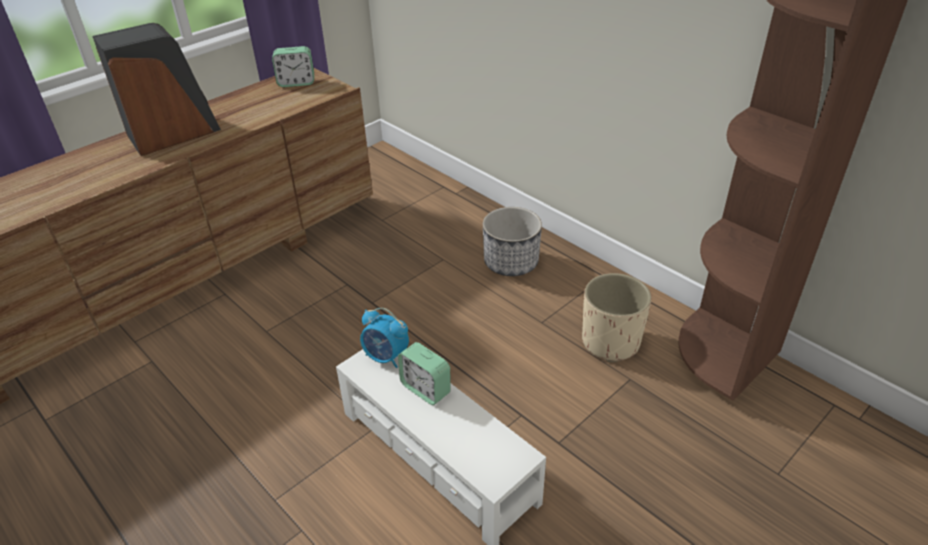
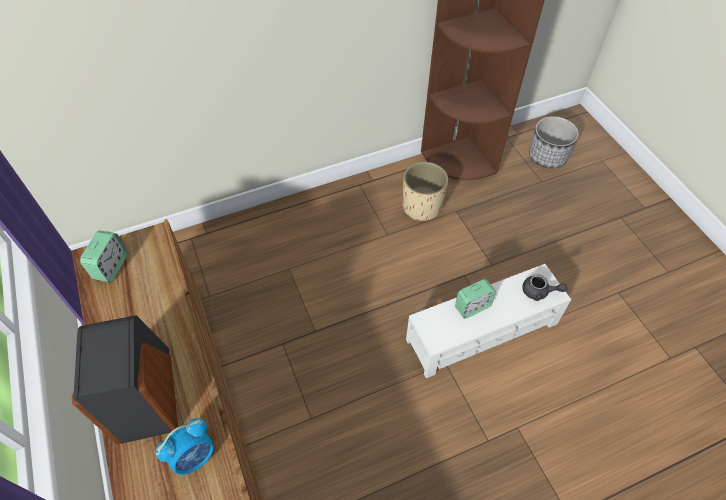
camera: 70 degrees left, 15 degrees up
(386, 357) = (433, 322): alarm clock -> alarm clock (194, 456)
(486, 459) = (539, 292): none -> grey teapot
(511, 263) = (317, 228): planter -> planter (547, 156)

